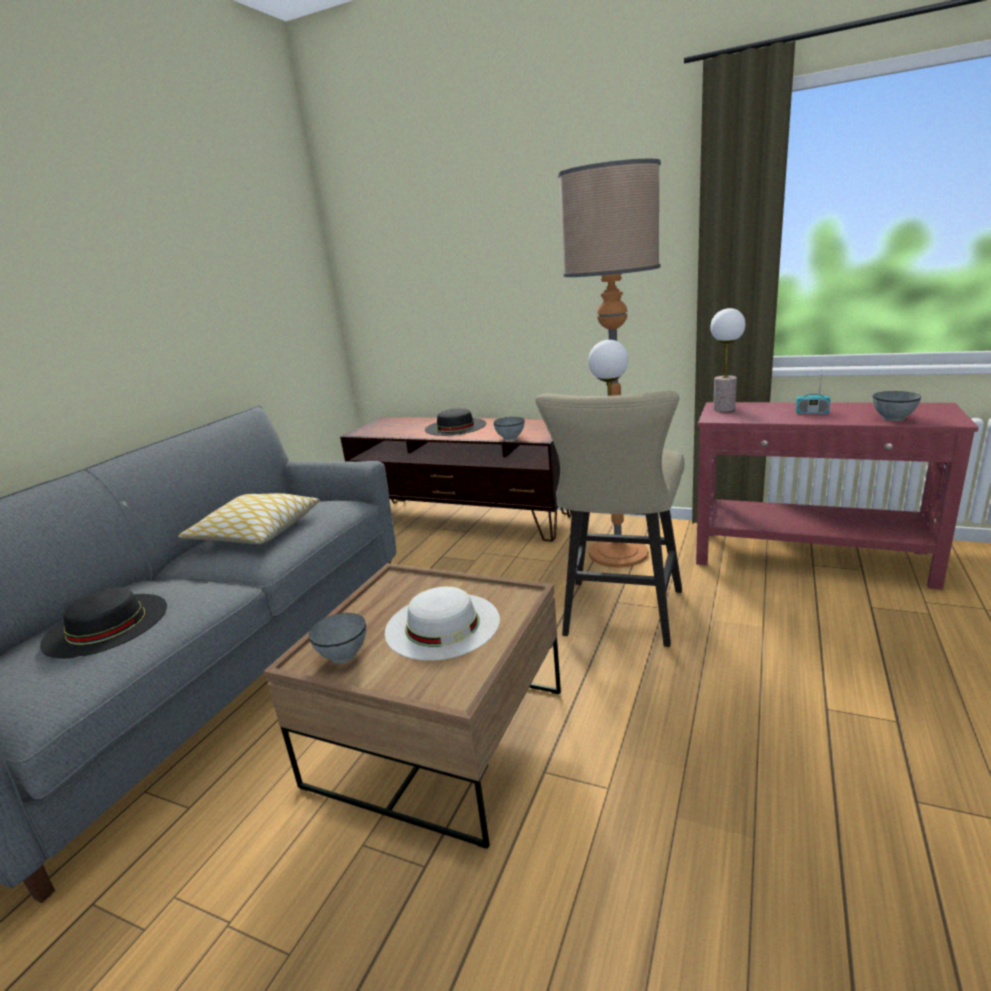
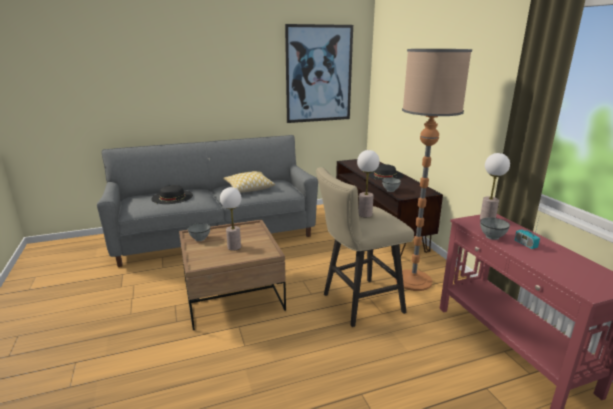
camera: 45 degrees right, 0 degrees up
(260, 277) = (319, 74): none -> picture
(442, 625) = (234, 247): white hat -> table lamp
(893, 418) = (559, 271): grey bowl -> grey bowl (492, 237)

